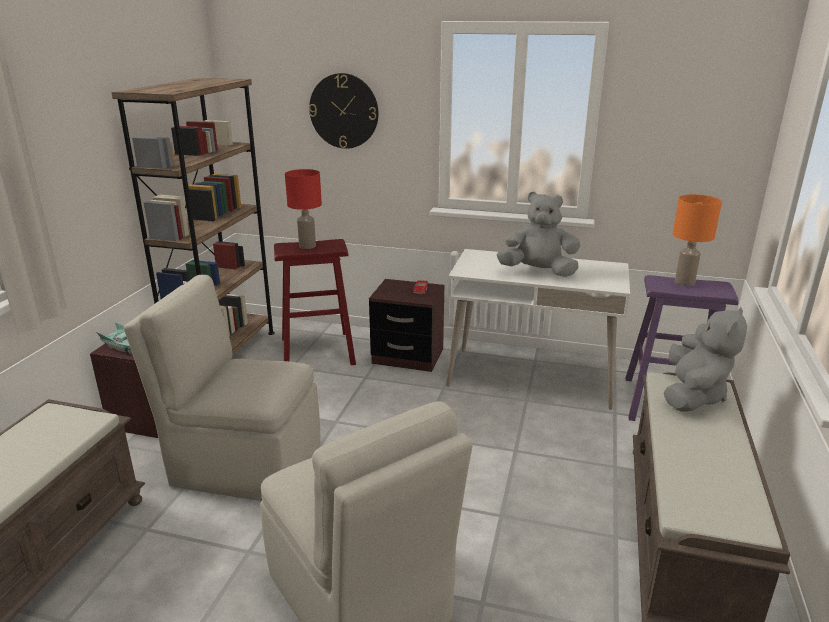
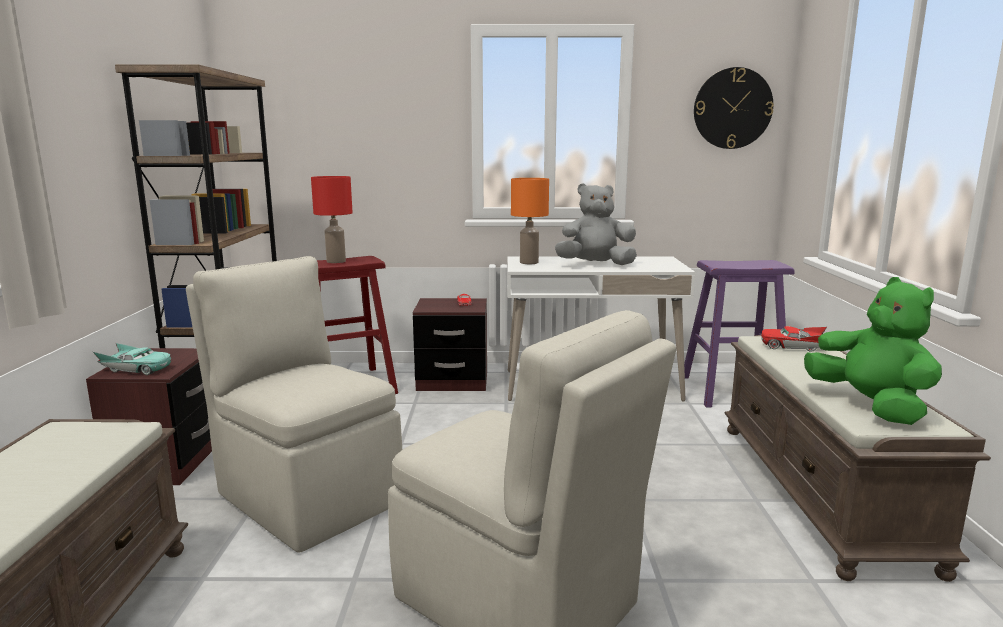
camera: 15 degrees left, 10 degrees down
(244, 464) = (307, 496): beige chair -> beige chair turned 45 degrees clockwise
(344, 111) = (366, 120): wall clock -> wall clock (732, 108)
(684, 282) = (736, 262): orange table lamp -> orange table lamp (528, 262)
(693, 395) = (794, 347): grey plush toy -> red toy car
(706, 491) = (870, 406): none -> green plush toy

